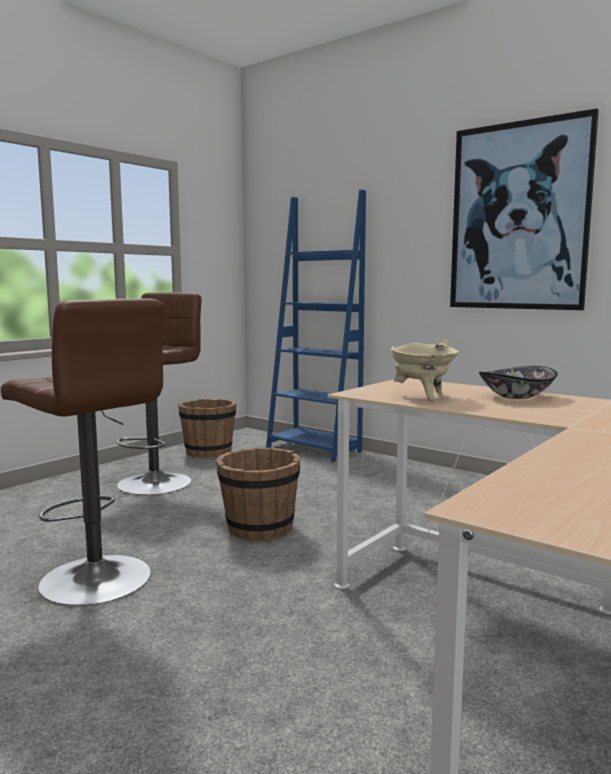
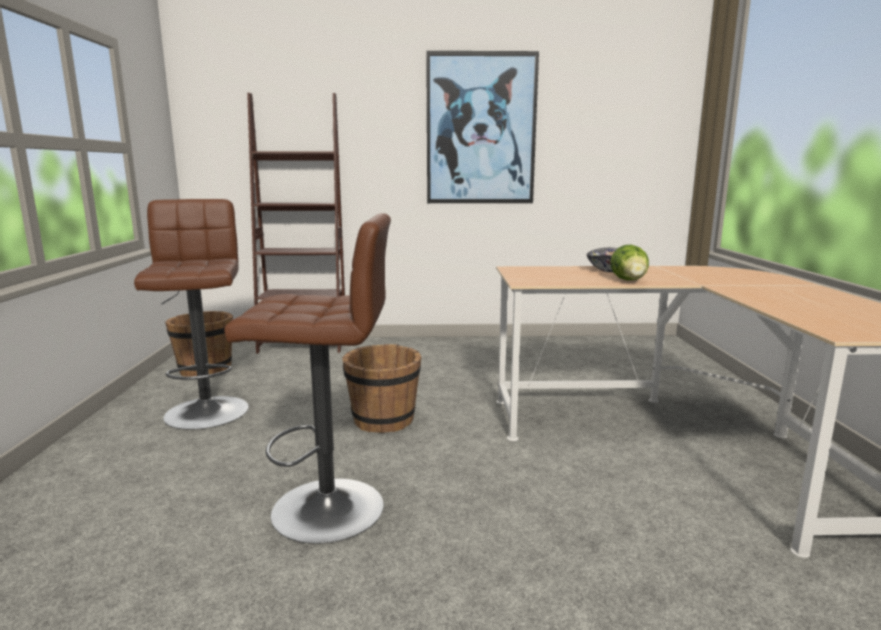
camera: 40 degrees left, 5 degrees up
(313, 449) = (303, 345): blue bookcase -> brown bookcase
(422, 396) = (568, 278): beige cooking pot -> none
(485, 408) = (630, 281): none -> lettuce

